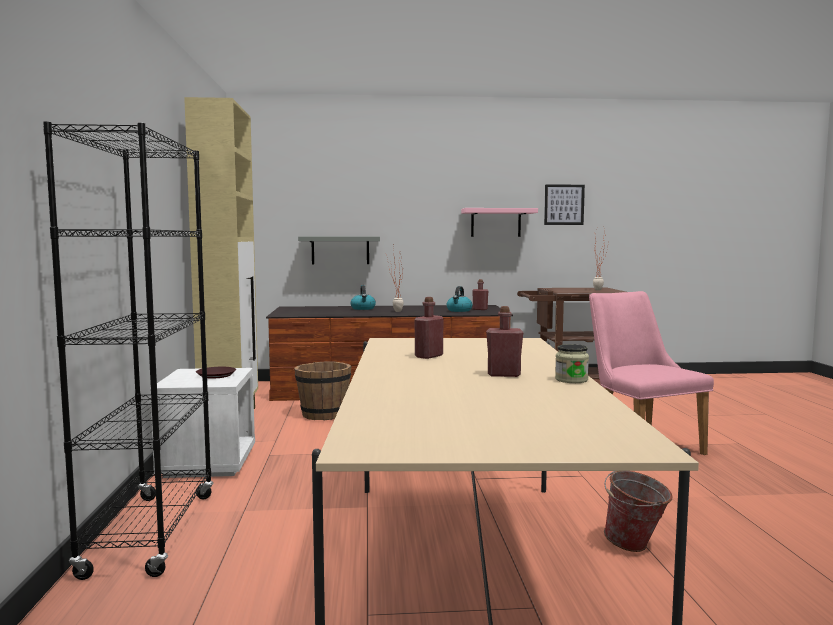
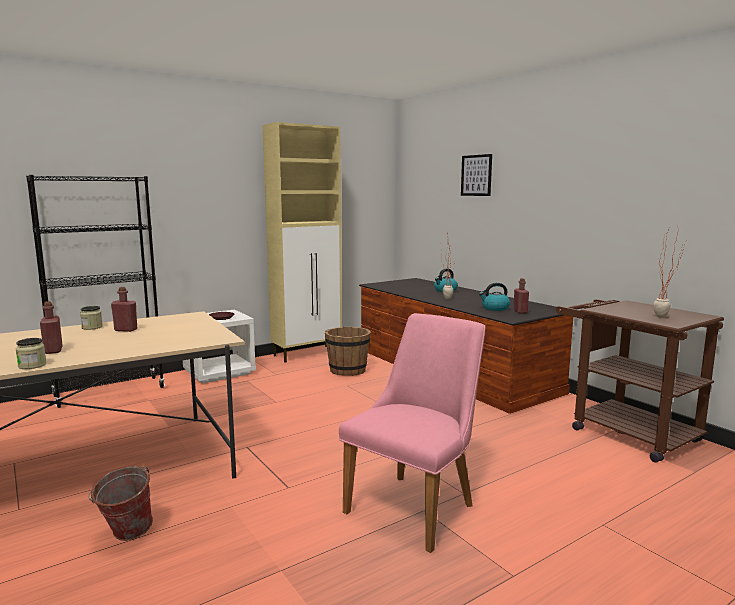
camera: 60 degrees right, 5 degrees up
(340, 250) = (455, 234): grey shelf -> none
(388, 364) = (92, 327): none -> jar
(495, 223) = (586, 213): pink shelf -> none
(564, 204) = (674, 191): picture -> picture (476, 175)

